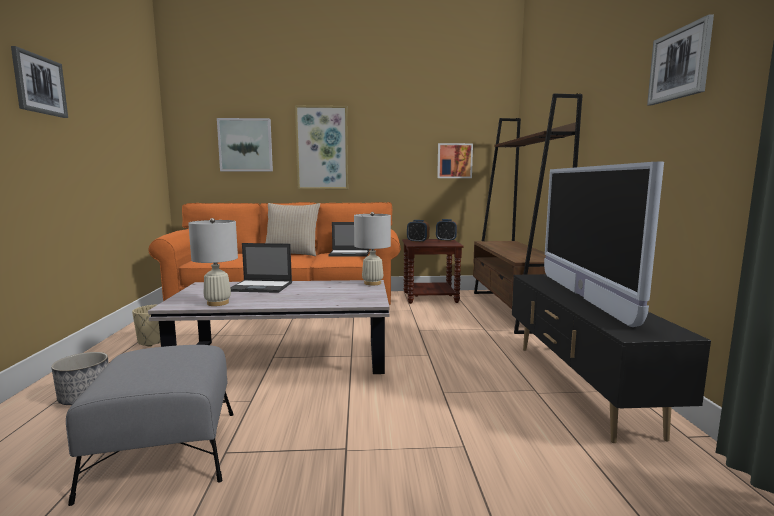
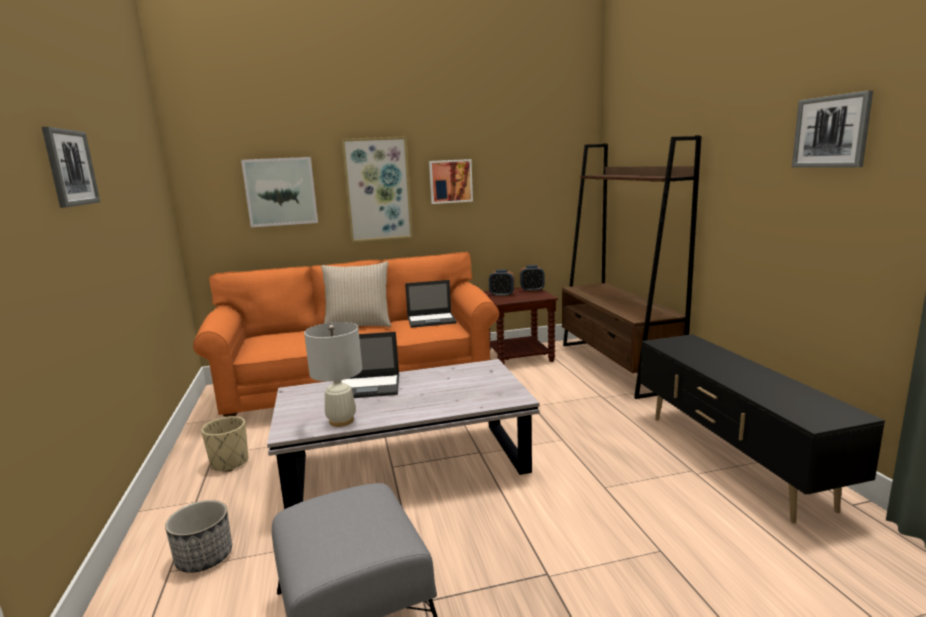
camera: 10 degrees left, 5 degrees up
(372, 283) = (491, 366): white table lamp -> none
(454, 161) = (534, 195): picture -> picture (450, 181)
(582, 296) = (734, 370): television -> none

